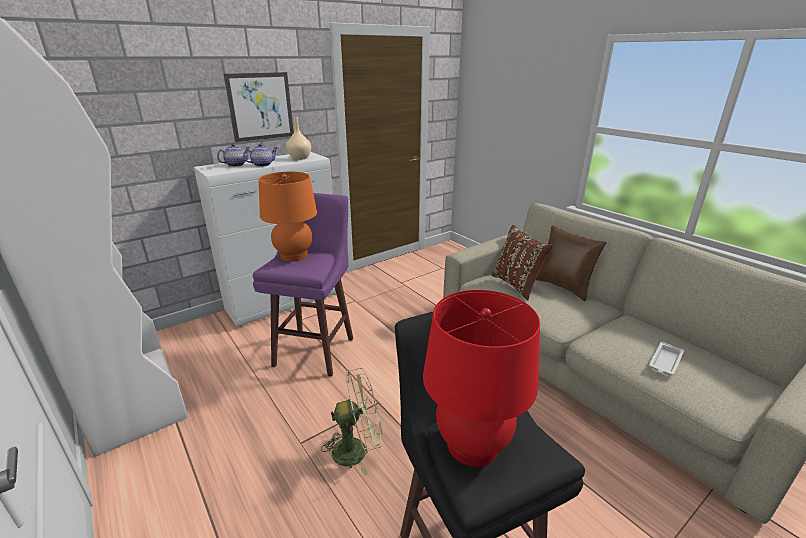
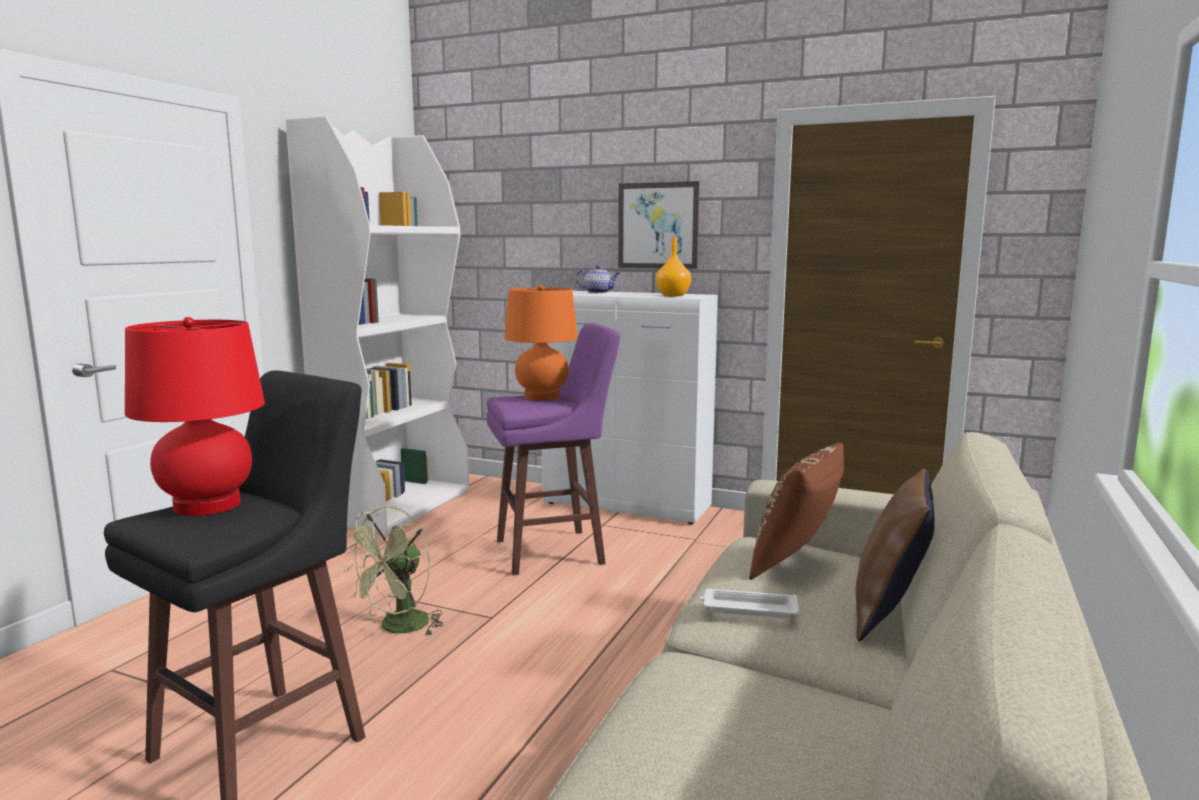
camera: 60 degrees right, 15 degrees down
(263, 165) = (616, 294): teapot -> none
(300, 158) = (673, 295): beige vase -> orange vase
(357, 449) = (398, 628): green fan -> green fan turned 75 degrees clockwise
(665, 362) = (692, 741): white tray -> white tray (748, 609)

